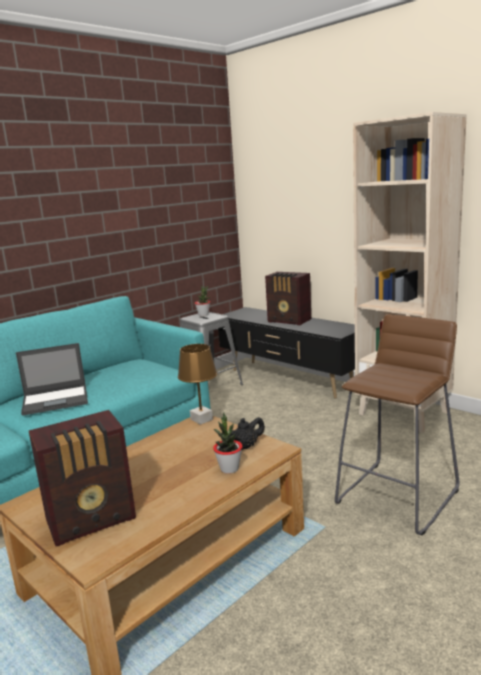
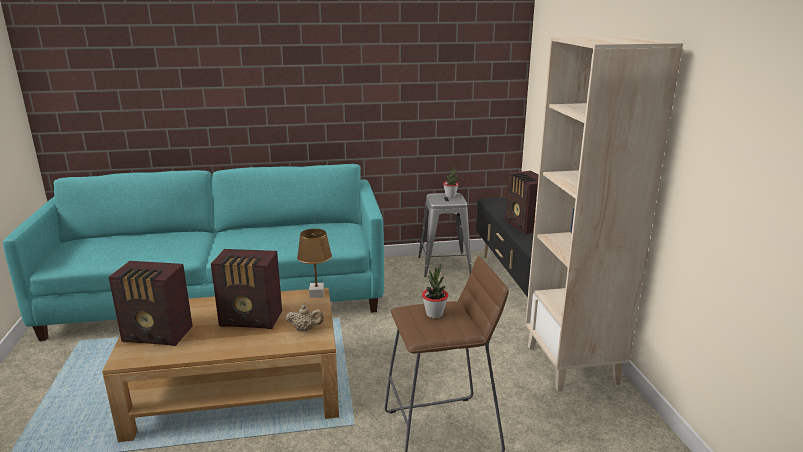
camera: 35 degrees right, 5 degrees up
(56, 400) = (249, 240): laptop -> none
(177, 462) = (252, 319): none -> radio
(229, 469) = (269, 340): potted plant -> potted plant (434, 314)
(245, 447) = (305, 329): black teapot -> beige teapot

